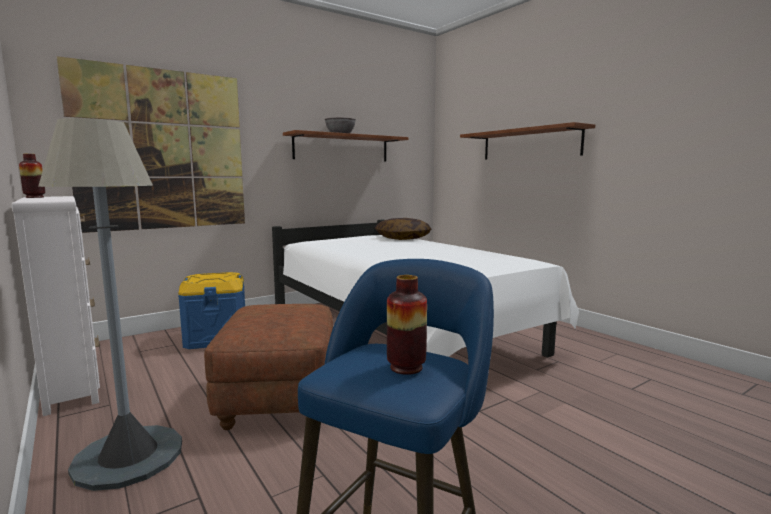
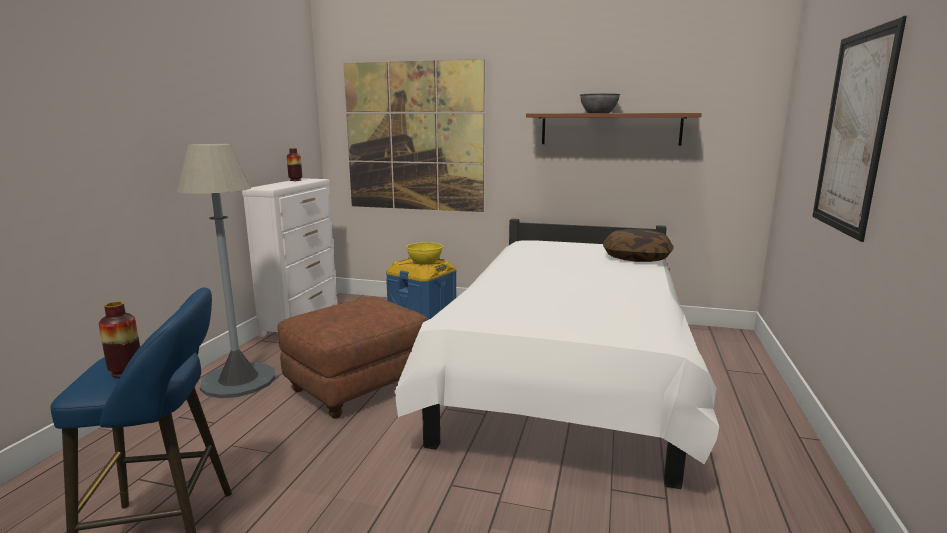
camera: 50 degrees right, 5 degrees up
(217, 276) = (425, 262): none -> yellow bowl
(529, 144) = (853, 132): brown shelf -> picture

